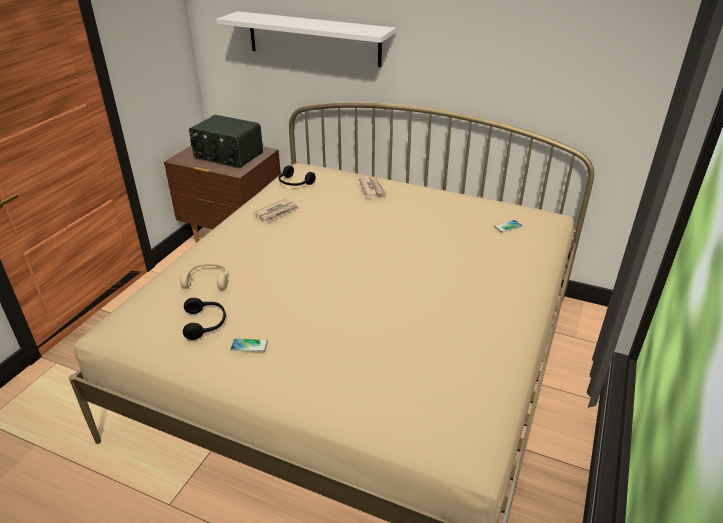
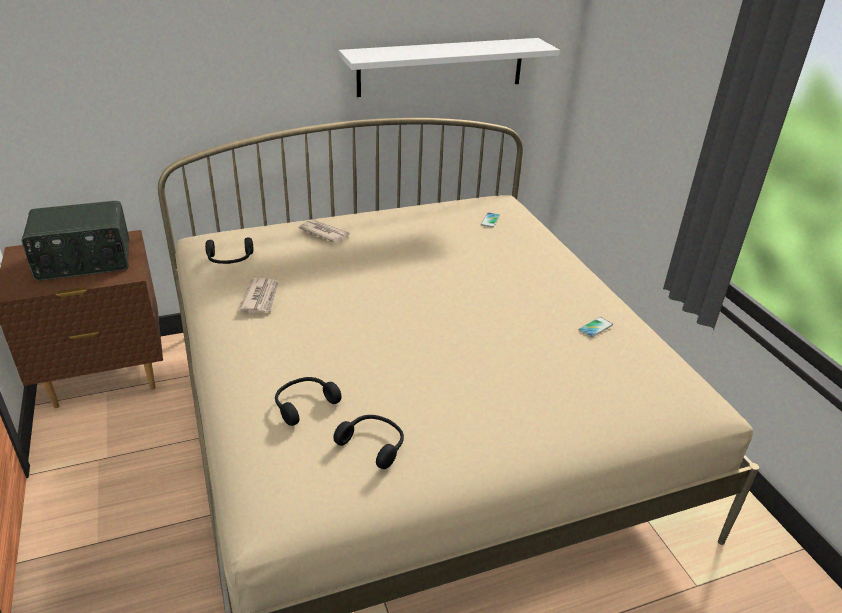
camera: 45 degrees left, 0 degrees up
(208, 281) = (304, 404): beige headphones -> black headphones
(249, 346) = (449, 437): phone -> phone (595, 327)
(313, 39) = (179, 66): white shelf -> white shelf (441, 67)

